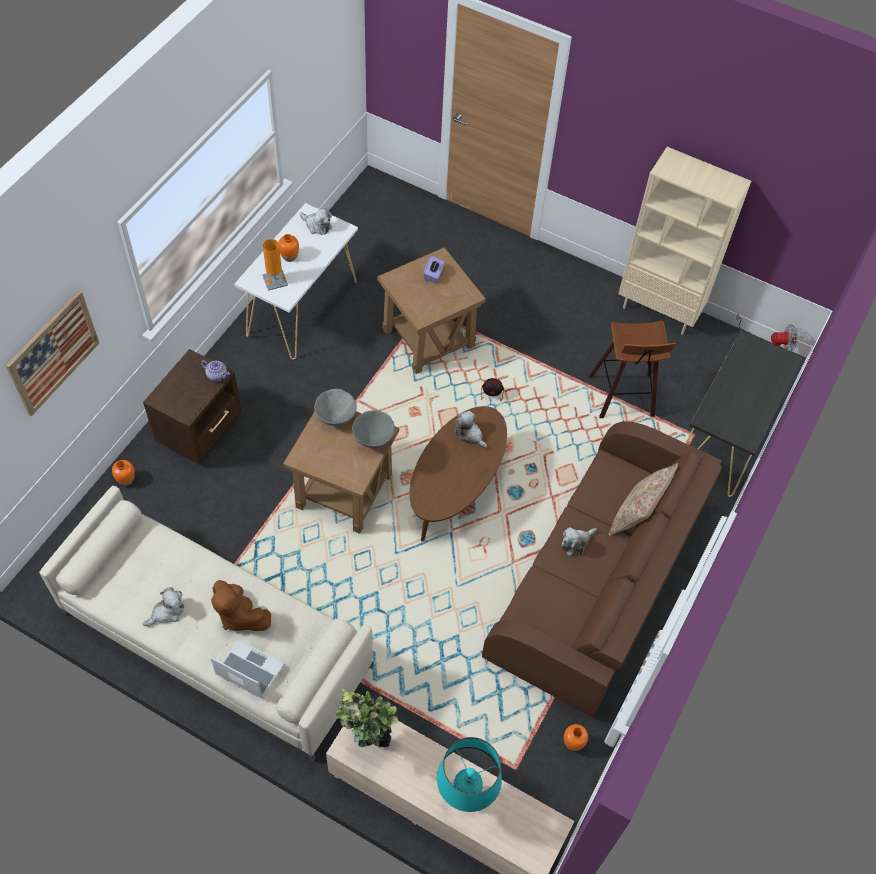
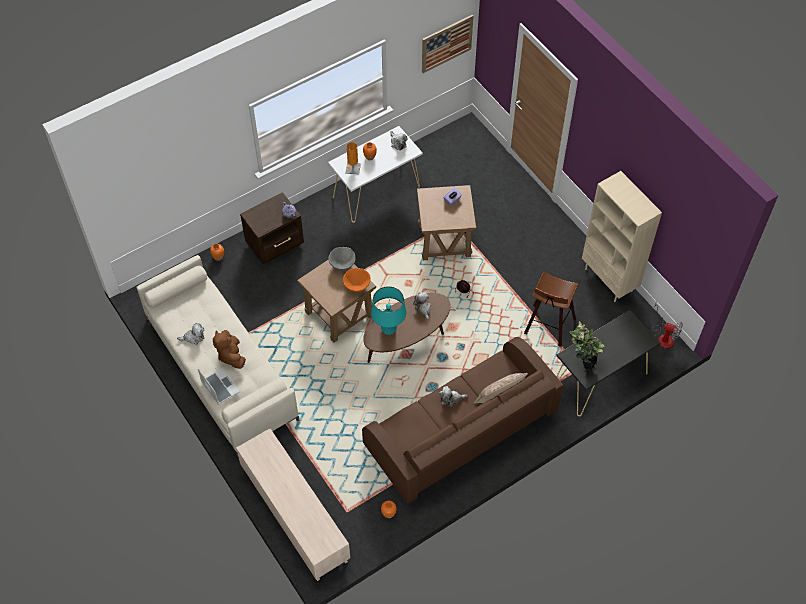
camera: 30 degrees right, 0 degrees up
(53, 352) = (187, 166): picture -> picture (446, 43)
(367, 739) = (261, 450): potted plant -> potted plant (581, 363)
(373, 439) = (357, 286): grey bowl -> orange bowl
(466, 795) = (297, 503): turquoise table lamp -> turquoise table lamp (388, 329)

